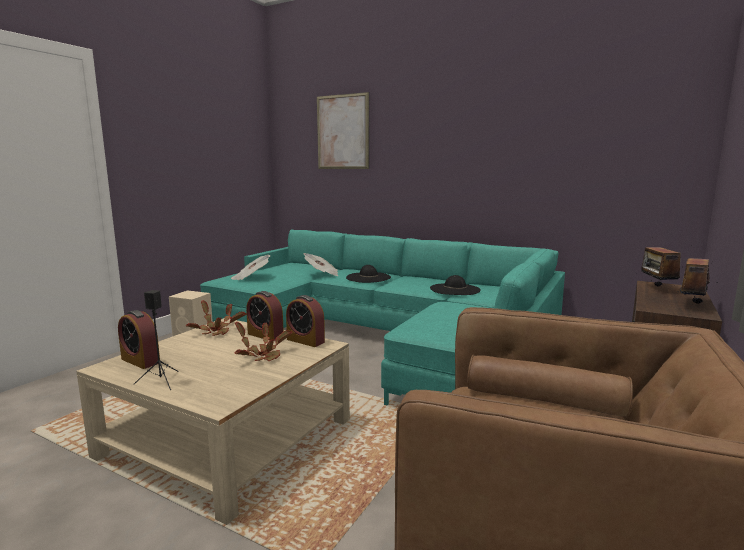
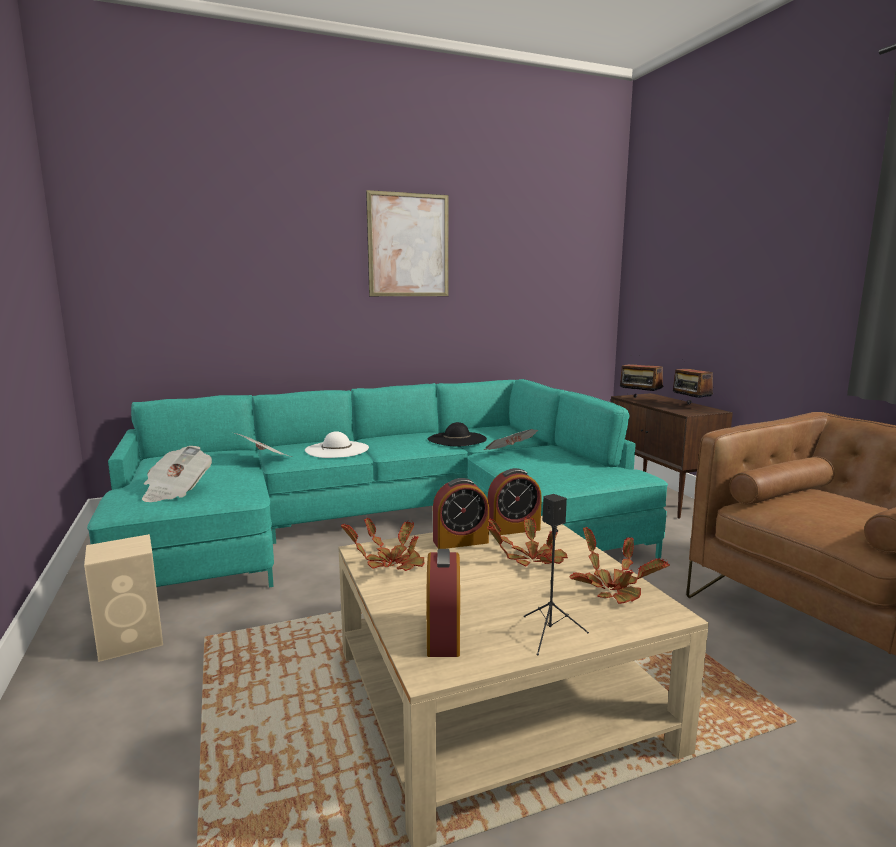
camera: 50 degrees left, 0 degrees up
(140, 361) = (443, 635): alarm clock -> alarm clock turned 75 degrees counterclockwise
(242, 384) = (613, 588): none -> potted plant
(342, 132) = (221, 240): picture -> picture (408, 245)
(368, 277) = (337, 449): black hat -> white hat
(458, 307) = (509, 454): none -> newspaper

